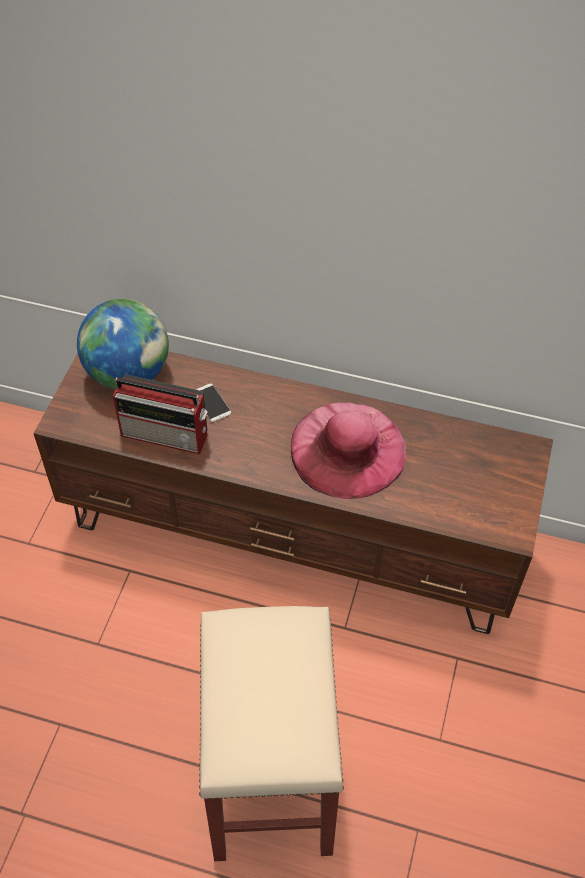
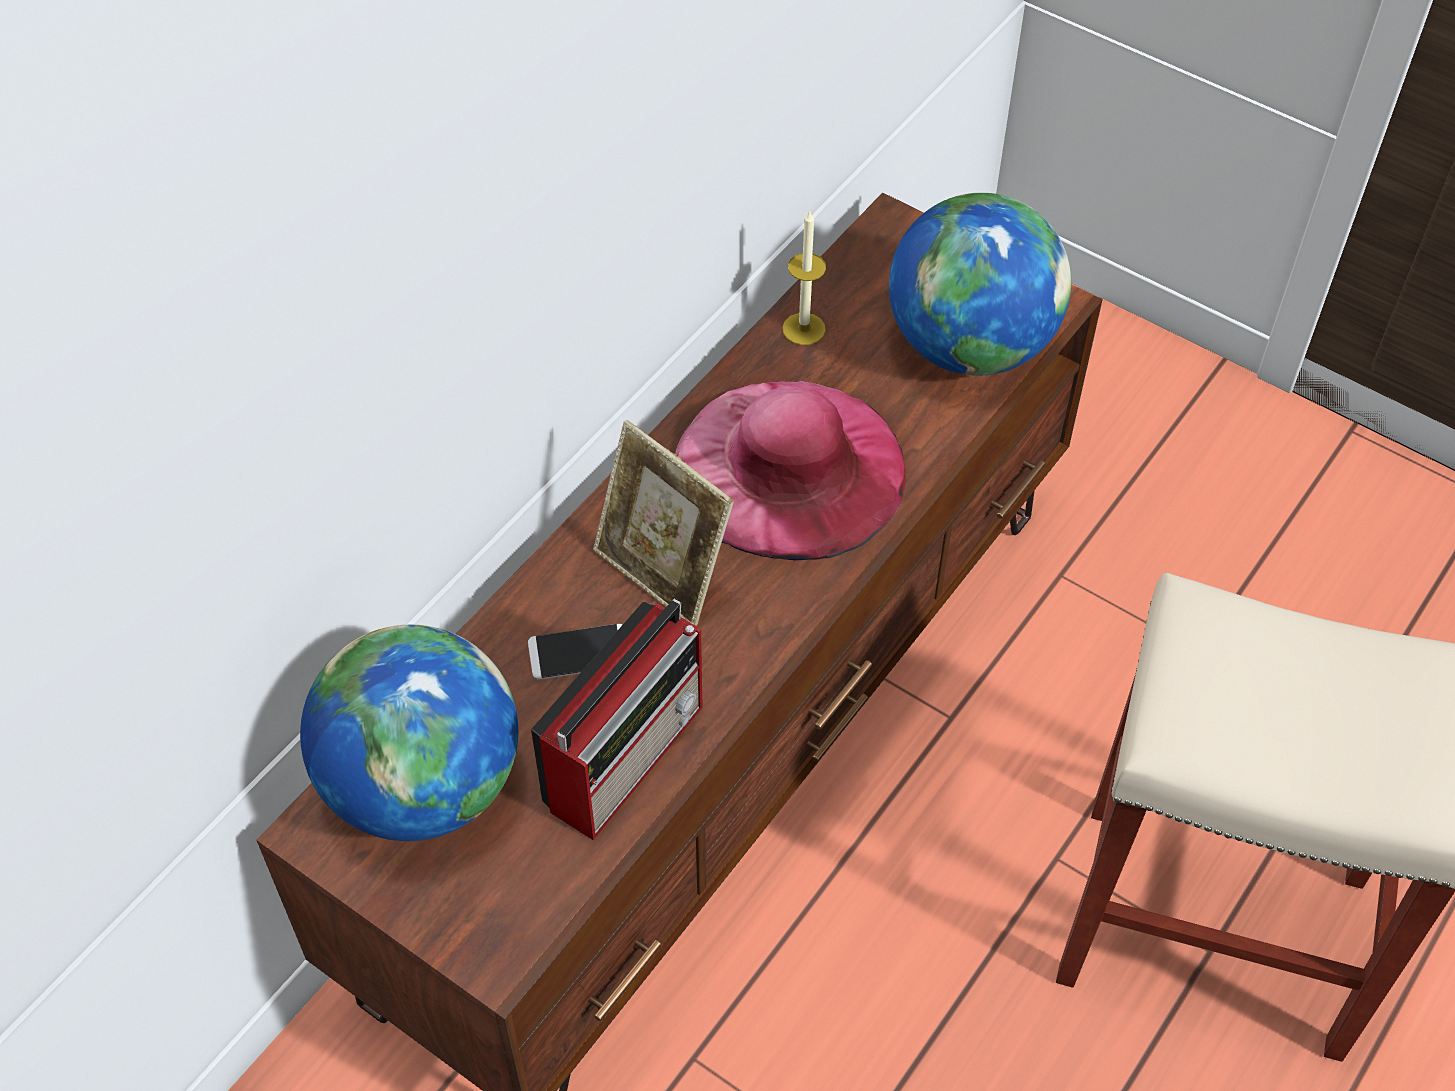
camera: 70 degrees left, 0 degrees up
(265, 419) = (662, 573): none -> picture frame
(438, 431) = (804, 329): none -> candle
(464, 503) = (970, 345): none -> globe

